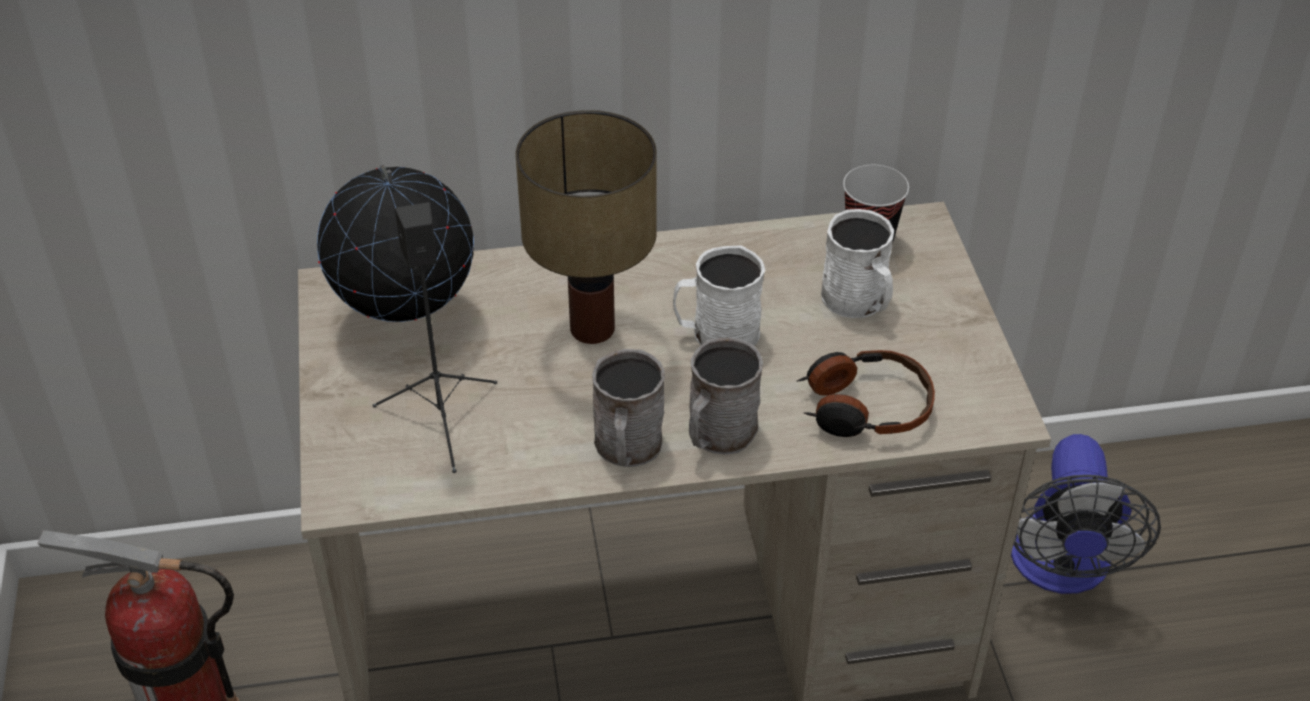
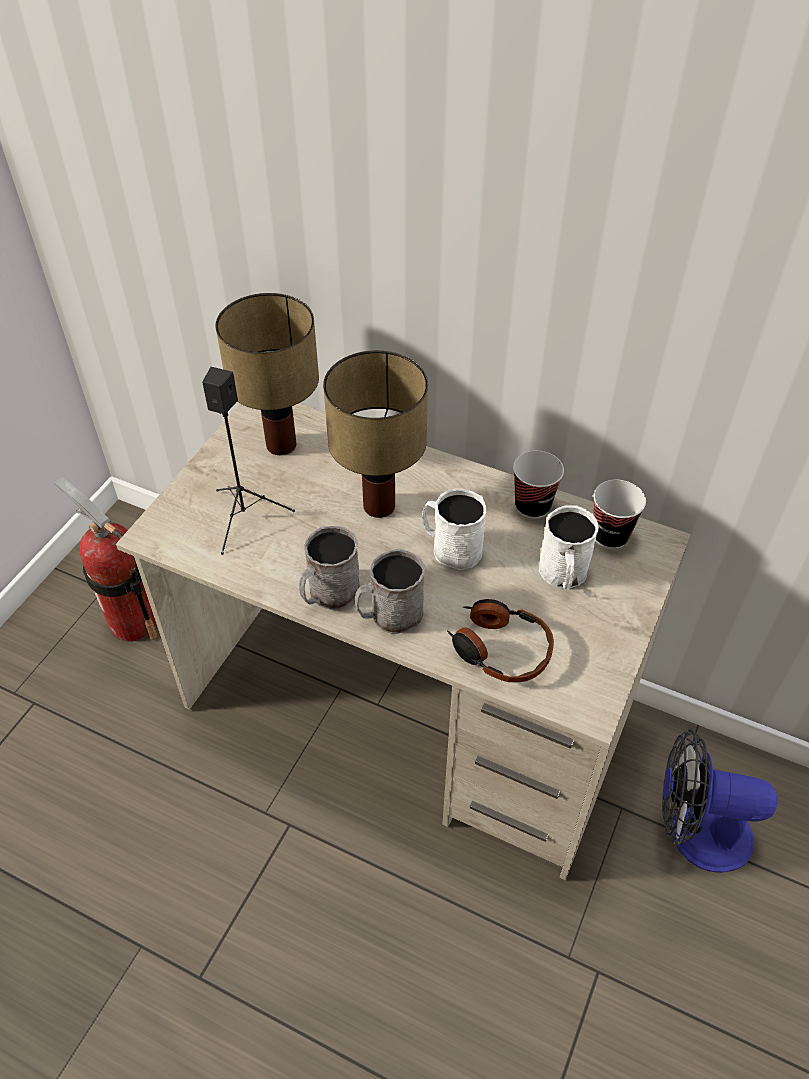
camera: 35 degrees right, 5 degrees up
(406, 317) = (282, 445): globe -> table lamp
(762, 248) = (532, 506): none -> cup
(1061, 569) = (695, 832): fan -> fan turned 60 degrees clockwise

